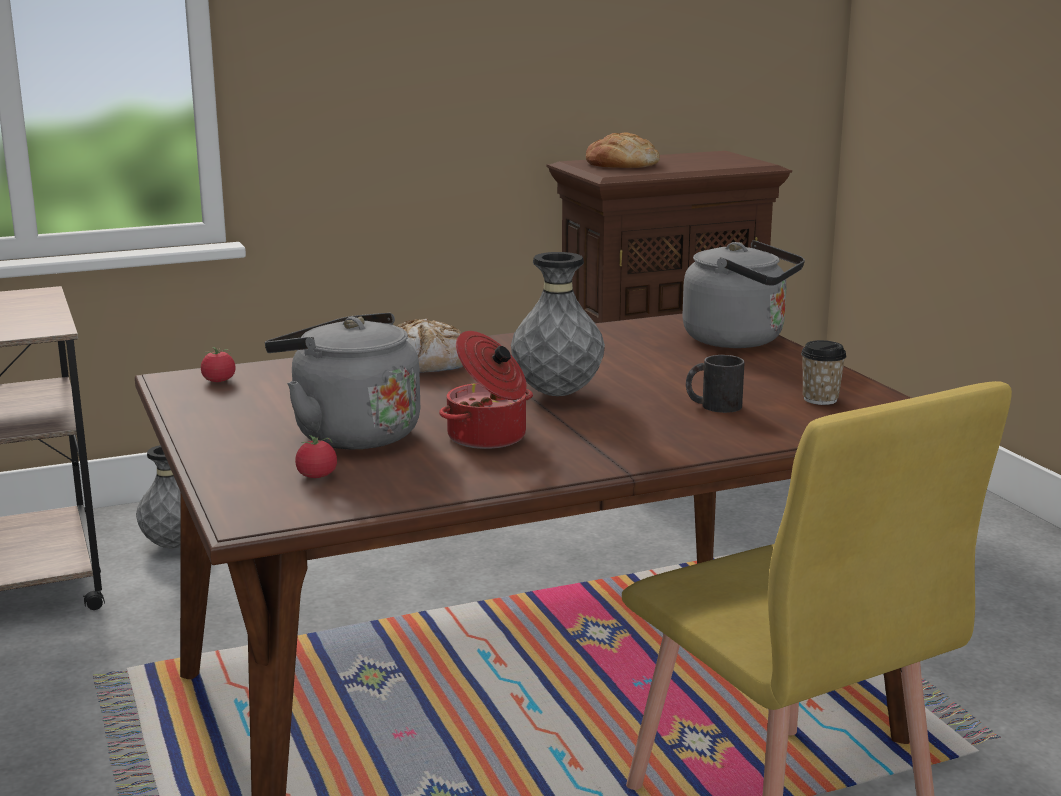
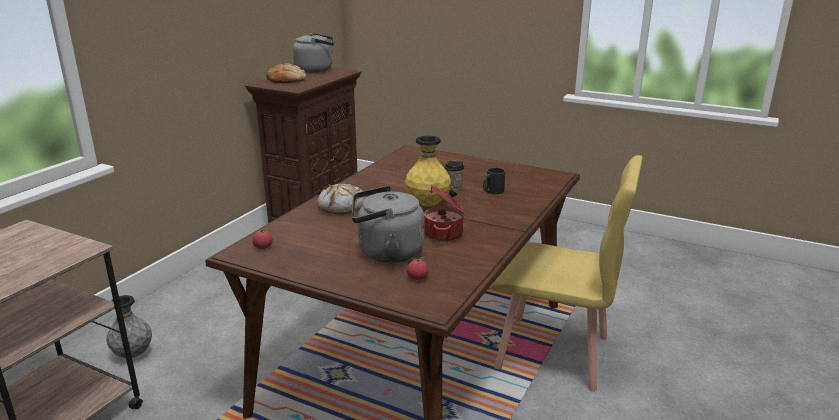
camera: 40 degrees left, 5 degrees up
(557, 394) = (427, 204): grey vase -> yellow vase
(740, 340) = (442, 158): grey kettle -> grey kettle (316, 70)
(820, 399) = (519, 177): cup -> cup (454, 187)

